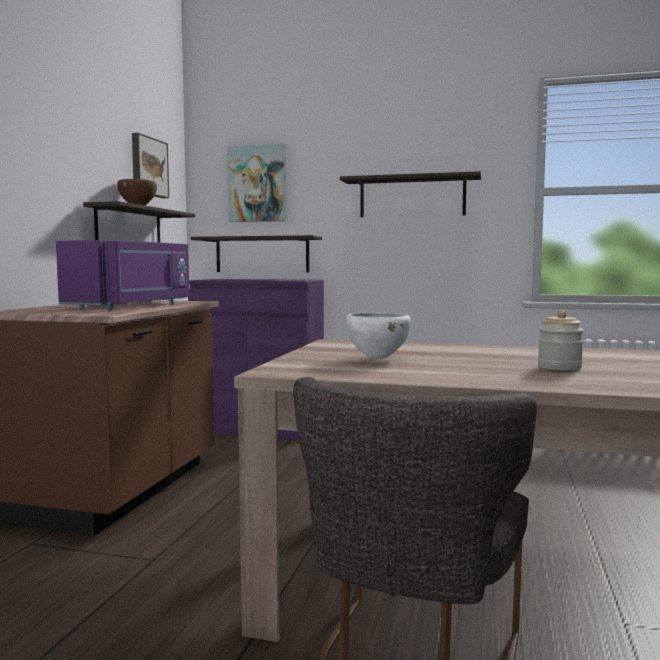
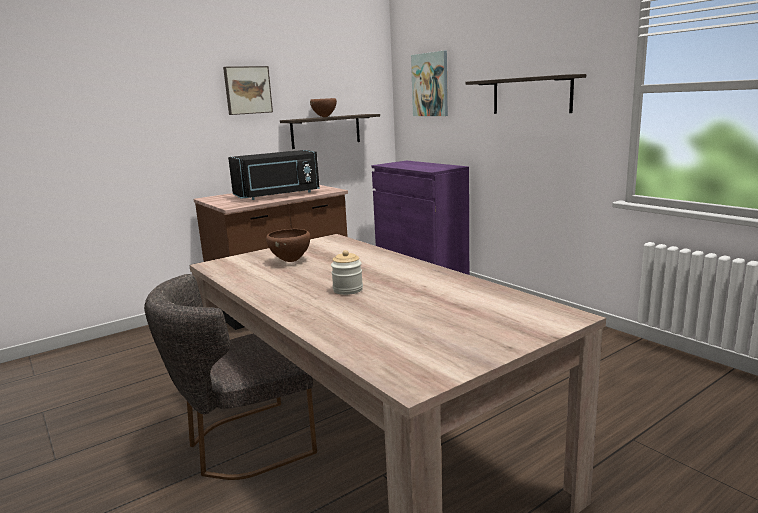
camera: 40 degrees right, 10 degrees up
(132, 306) = (278, 195): purple microwave -> black microwave
(148, 167) = (345, 82): picture -> picture (247, 90)
(262, 254) = (434, 143): shelf -> none
(377, 359) = (291, 261): white bowl -> brown bowl

